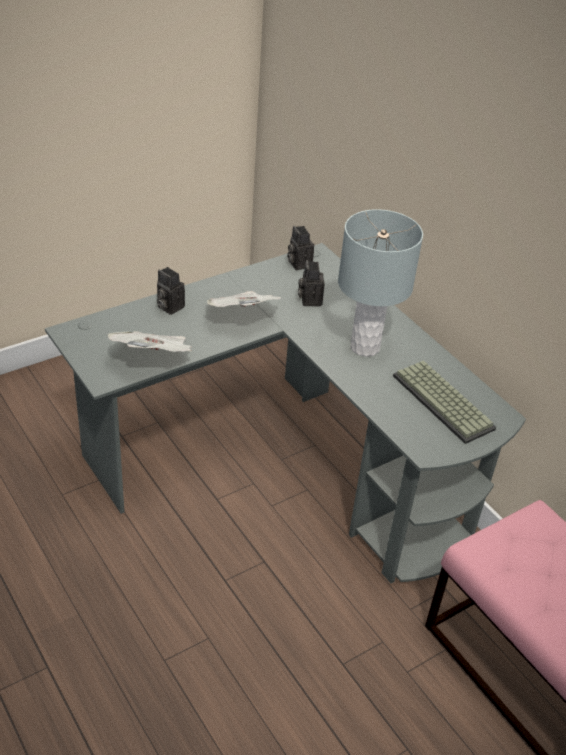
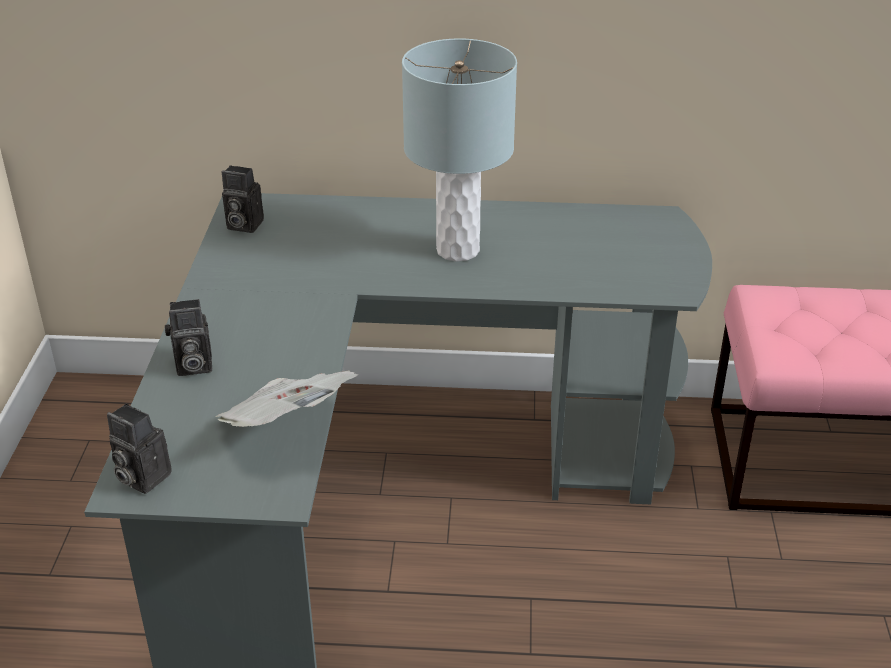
camera: 50 degrees left, 5 degrees down
(242, 316) = (290, 312): newspaper -> none
(309, 299) = (322, 248): camera -> camera (140, 477)
(445, 402) = (606, 241): keyboard -> none

